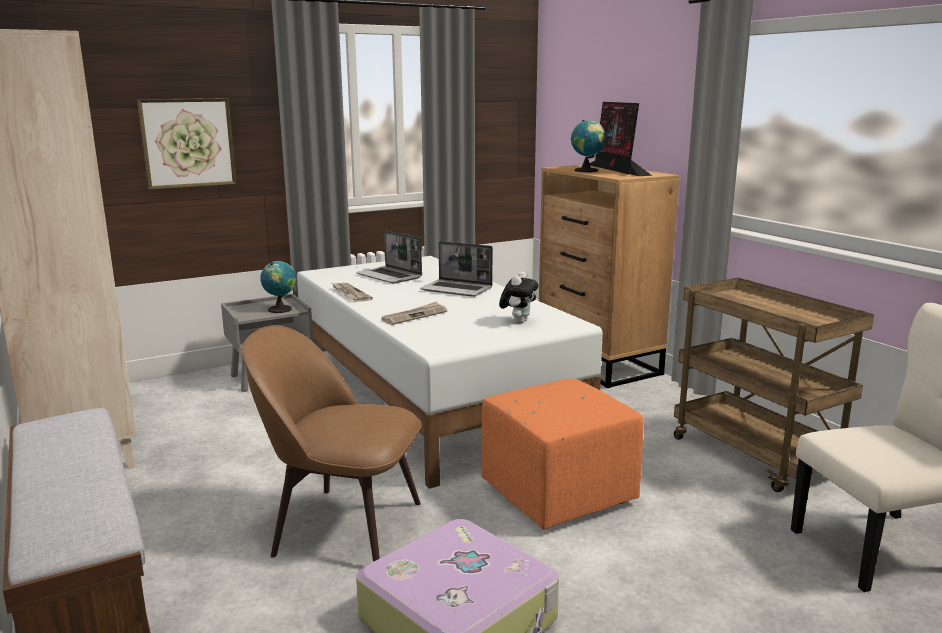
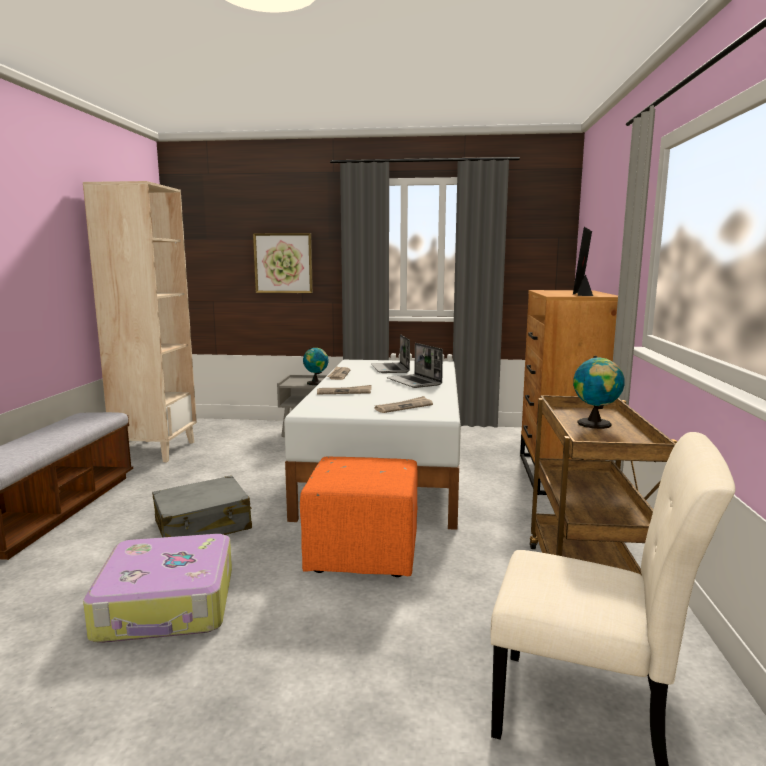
camera: 35 degrees right, 5 degrees down
(342, 527) = (203, 526): brown chair -> grey suitcase
(518, 321) = (403, 407): plush toy -> newspaper
(587, 171) = (552, 292): globe -> globe (595, 424)

